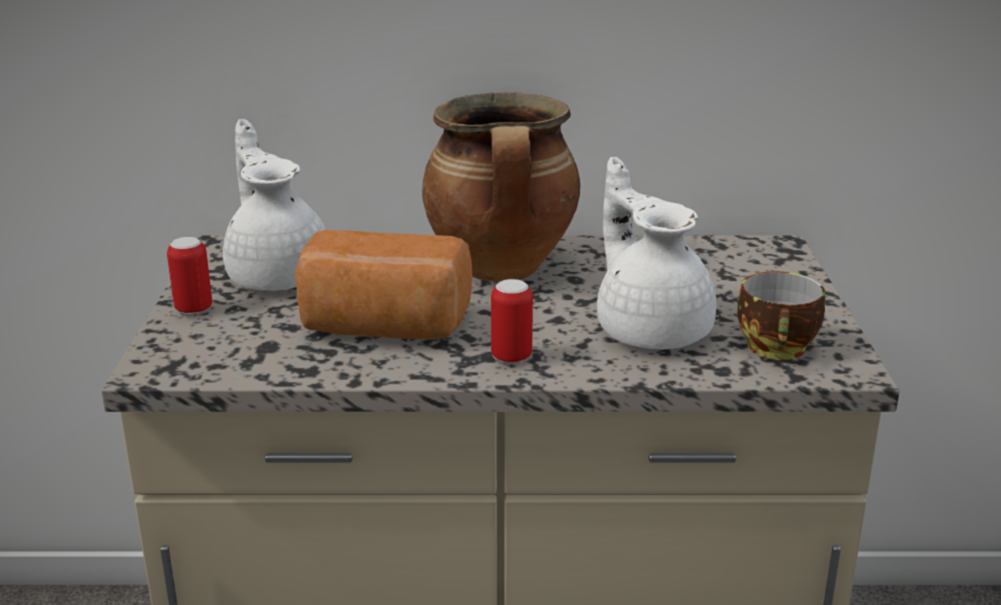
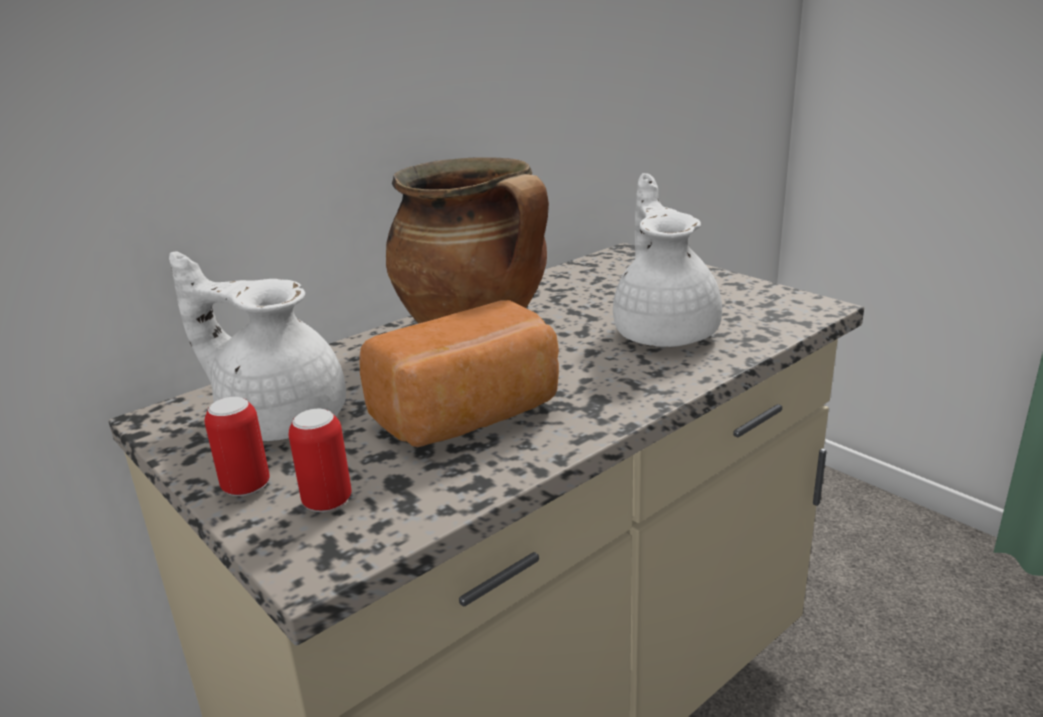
camera: 40 degrees left, 0 degrees up
(511, 357) = (618, 392): can -> can (327, 502)
(651, 329) = (665, 331): white teapot -> white teapot turned 60 degrees clockwise
(778, 349) = (761, 311): cup -> none

